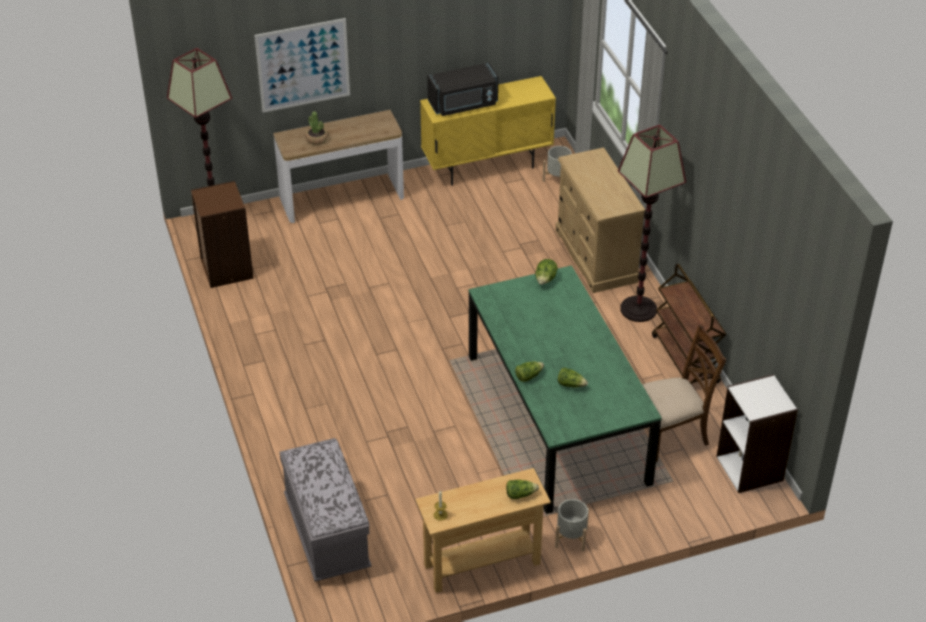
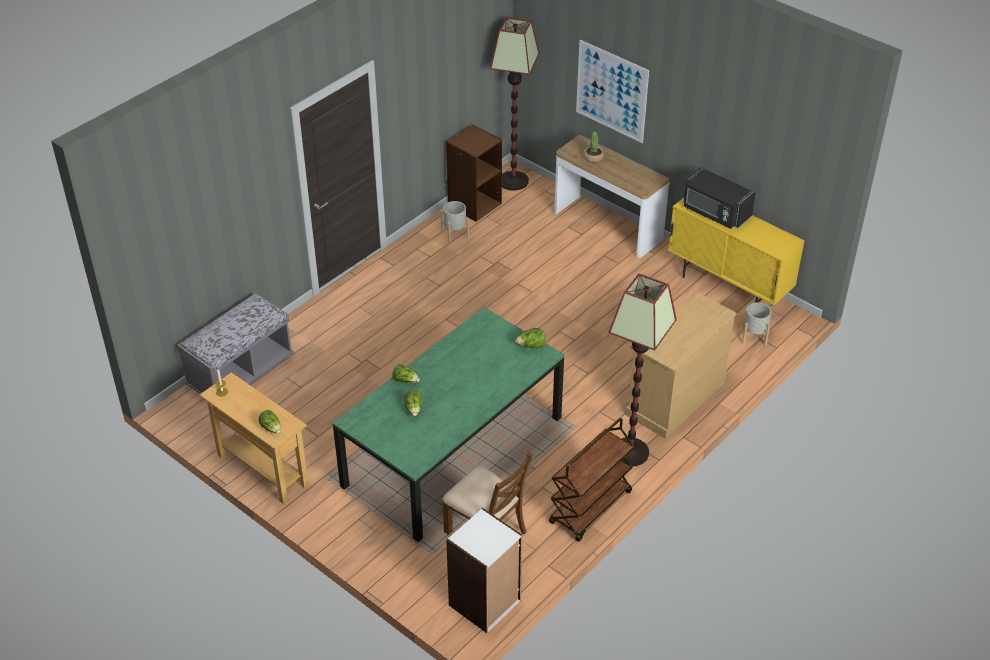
camera: 60 degrees right, 0 degrees up
(571, 538) = (323, 512): grey planter -> grey planter (455, 233)

